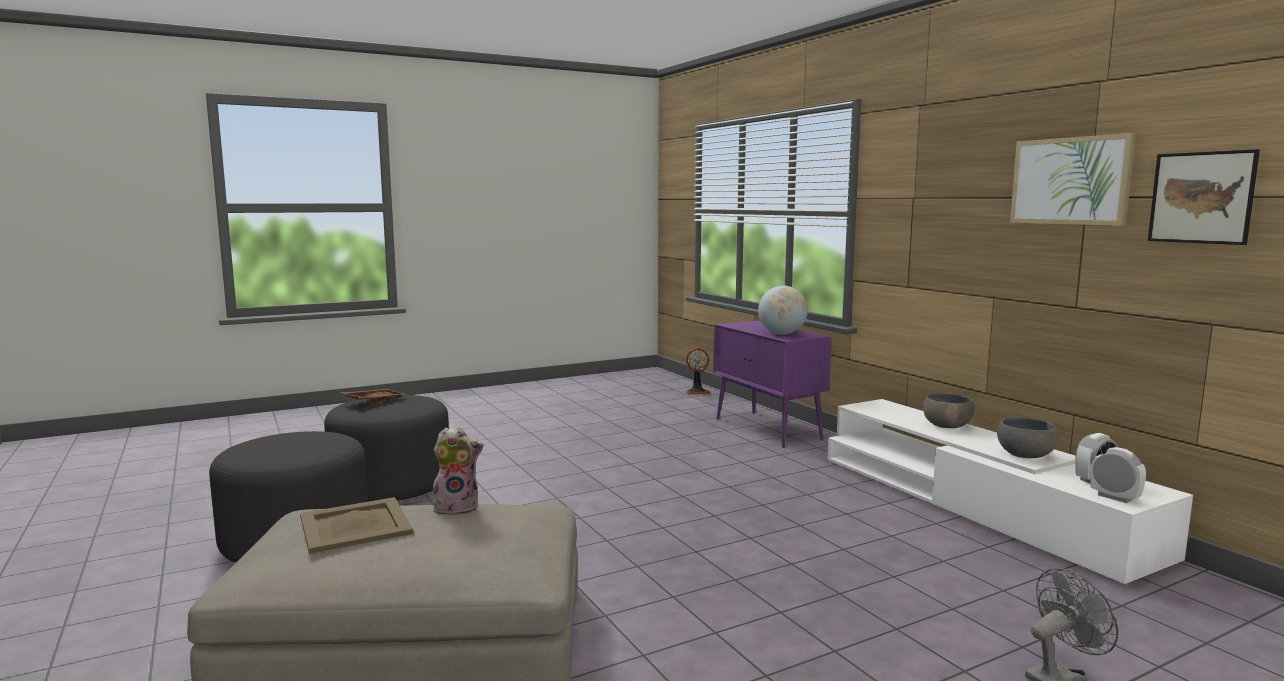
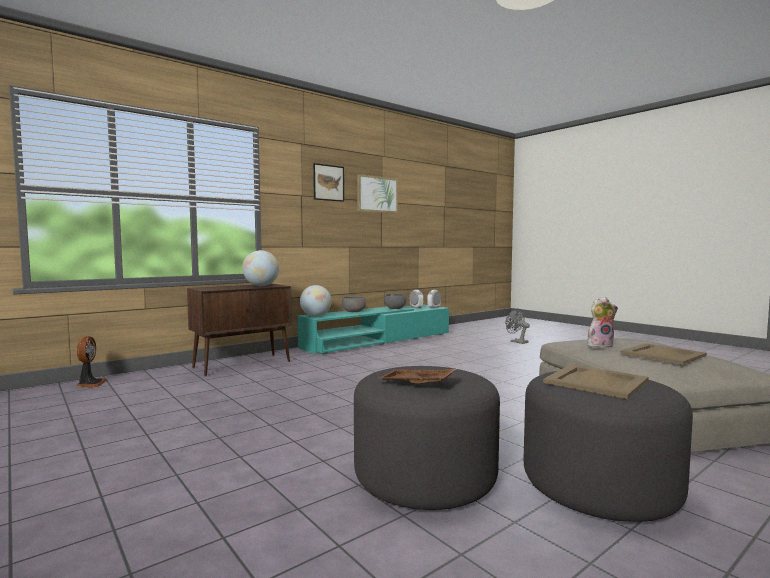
camera: 100 degrees left, 5 degrees down
(297, 444) = (595, 381): none -> beige tray
(457, 508) = (600, 345): plush toy -> plush toy turned 105 degrees clockwise
(768, 429) = (243, 364): purple cabinet -> brown cabinet
(873, 406) = (316, 316): none -> globe
(975, 505) = (378, 340): white tv stand -> turquoise tv stand
(1201, 197) = (414, 204): picture -> picture (328, 182)

